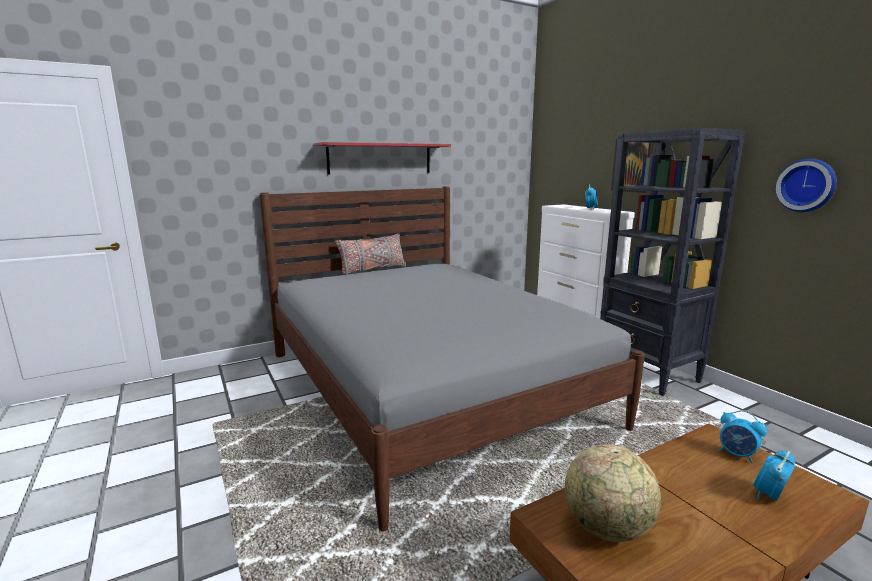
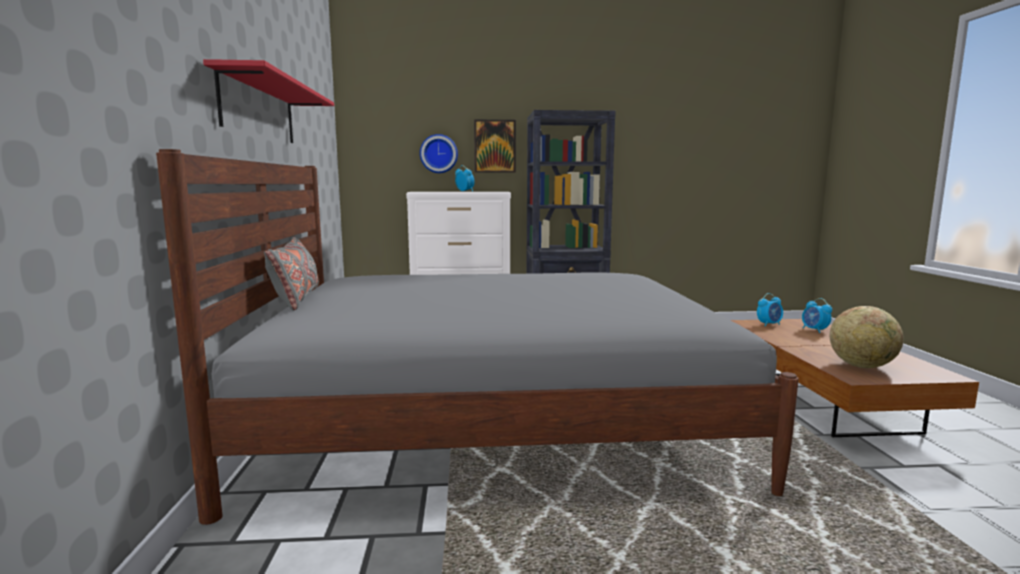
camera: 65 degrees left, 5 degrees down
(807, 185) = (643, 160): wall clock -> wall clock (439, 154)

